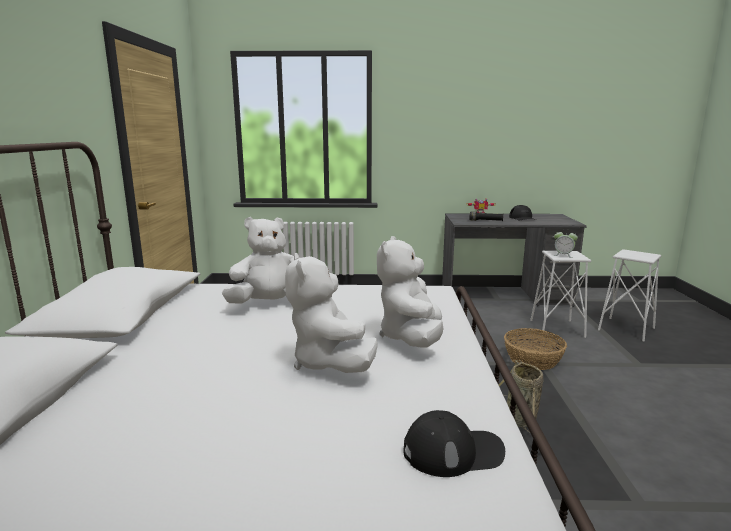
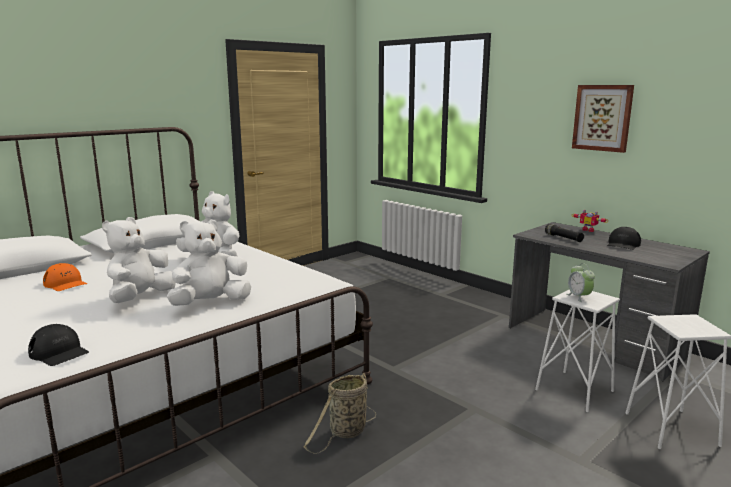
camera: 45 degrees right, 0 degrees up
(170, 392) = (65, 284): none -> orange cap
(481, 124) = (602, 117): none -> picture
(533, 359) = (473, 401): basket -> none

